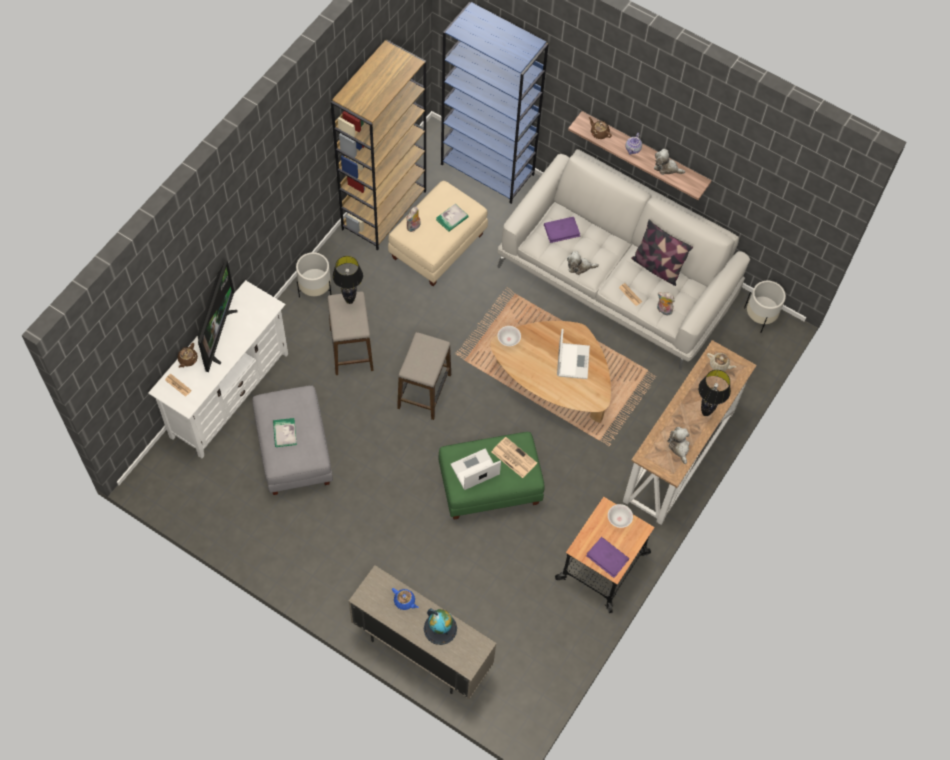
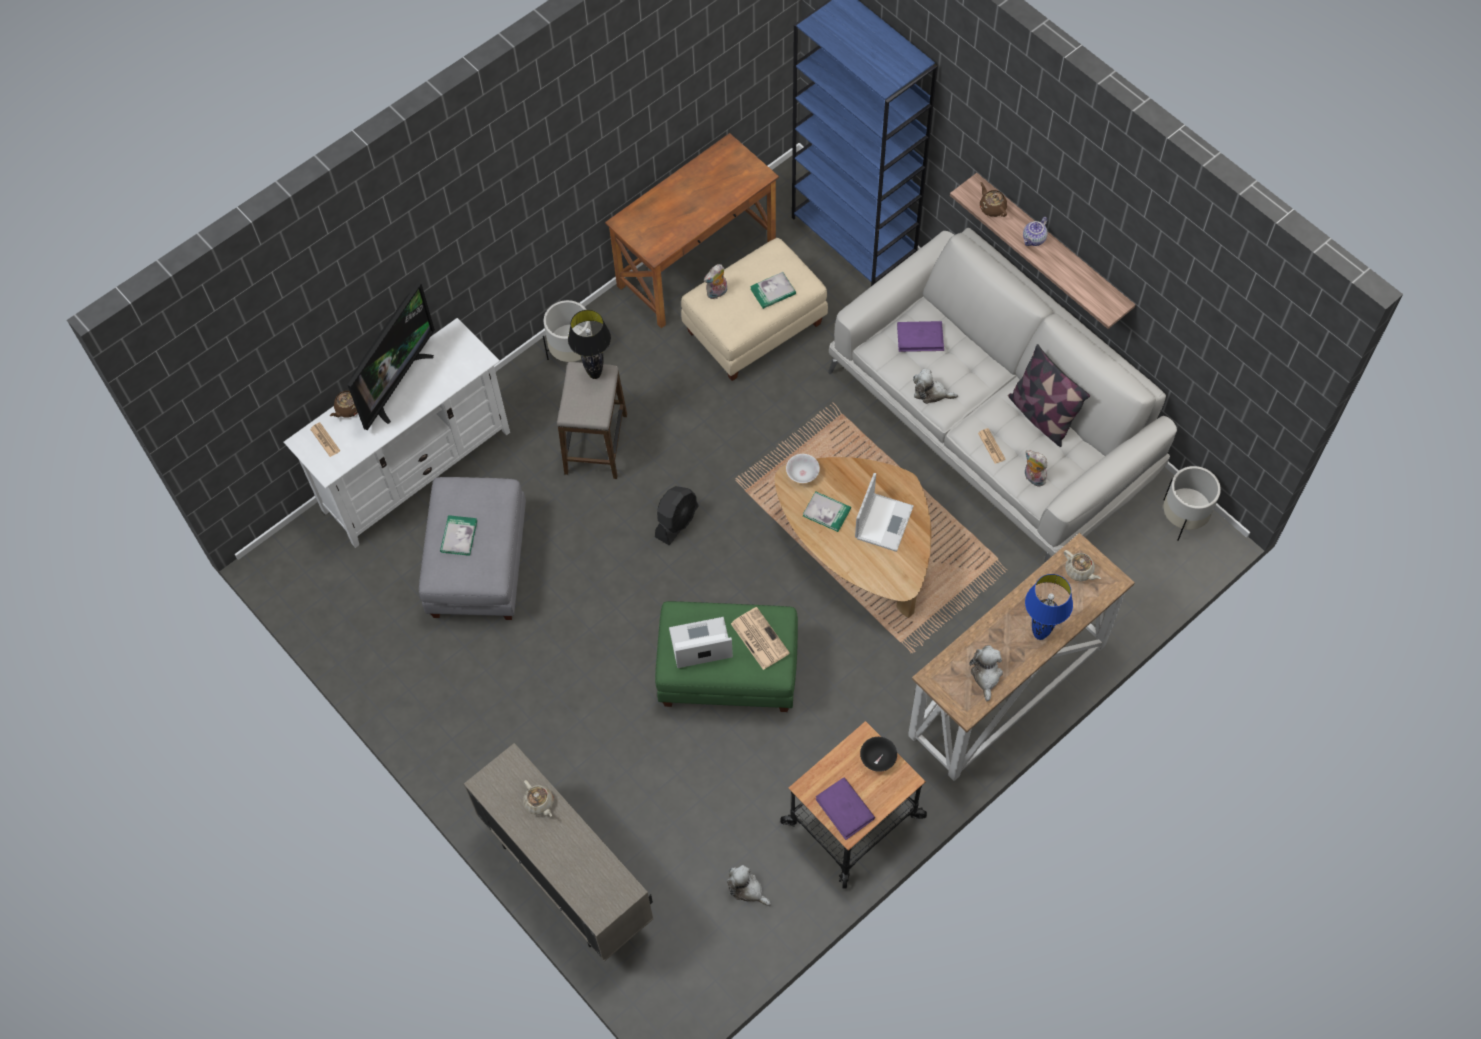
camera: 20 degrees right, 0 degrees up
(384, 209) = (696, 264): brown bookcase -> brown desk
(405, 601) = (539, 803): blue teapot -> beige teapot
(424, 391) = (677, 522): stool -> black fan
(440, 628) = (576, 852): globe -> none
(532, 362) = (826, 512): none -> book
(619, 519) = (877, 758): white bowl -> black bowl
(666, 167) = (1074, 274): plush toy -> plush toy (747, 889)
(705, 413) = (1039, 635): black table lamp -> blue table lamp

